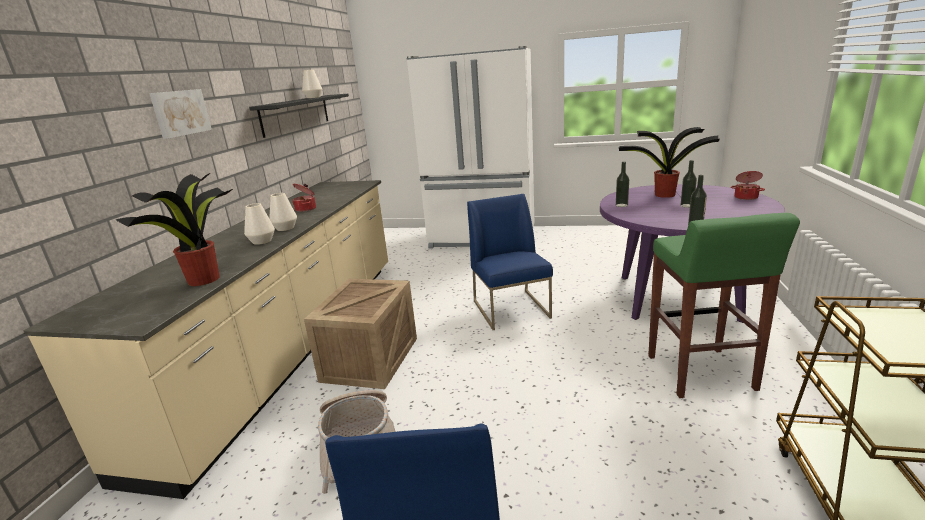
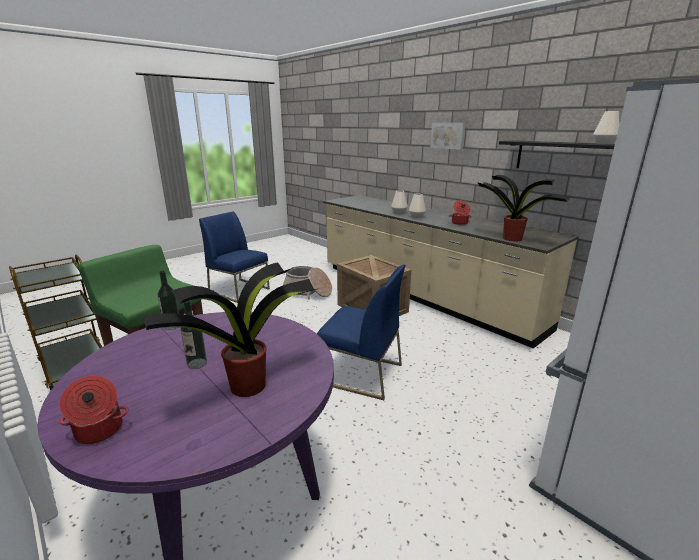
camera: 125 degrees right, 0 degrees up
(205, 279) = (360, 205): potted plant -> potted plant (513, 239)
(621, 205) = (282, 335): bottle -> none

